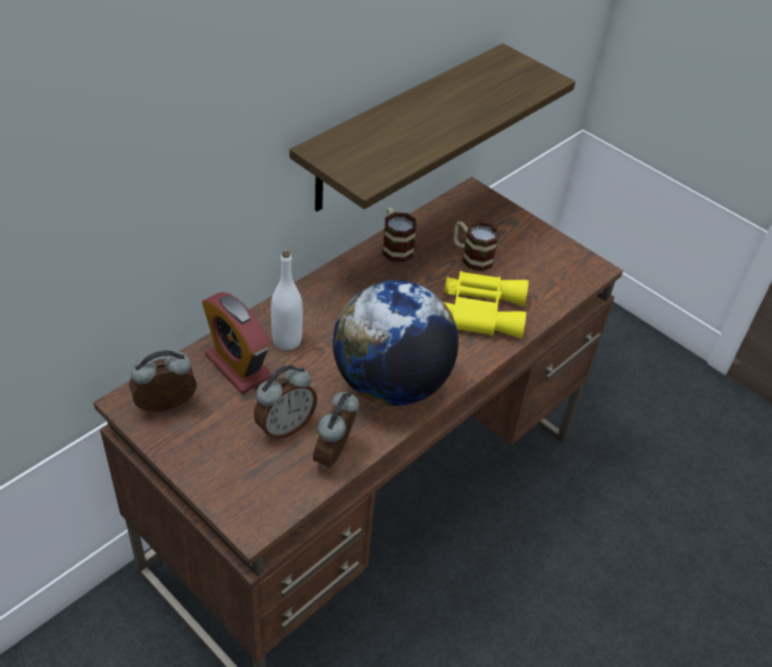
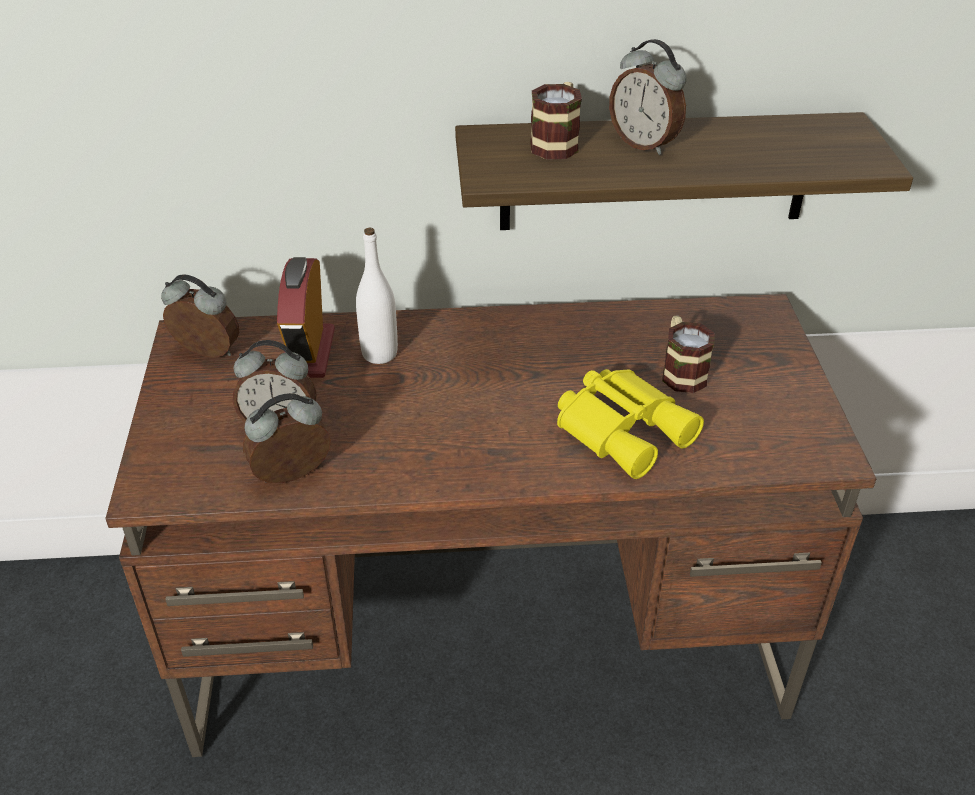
camera: 45 degrees right, 5 degrees down
(391, 384) = (429, 445): globe -> none
(395, 246) = (601, 322): mug -> mug (557, 142)
(420, 115) = (644, 144): none -> alarm clock

